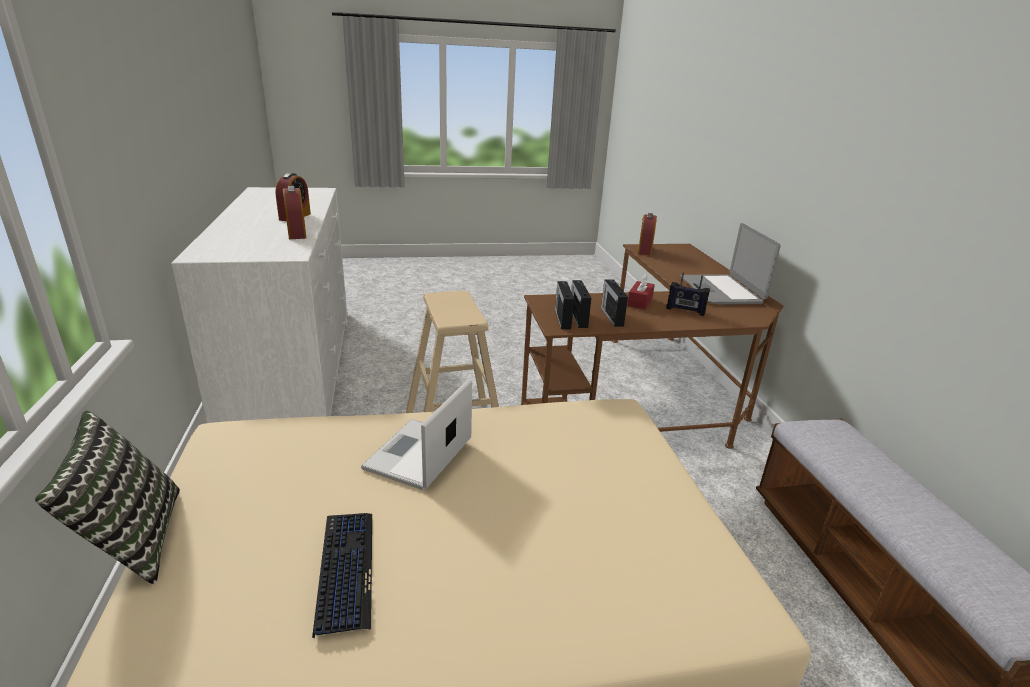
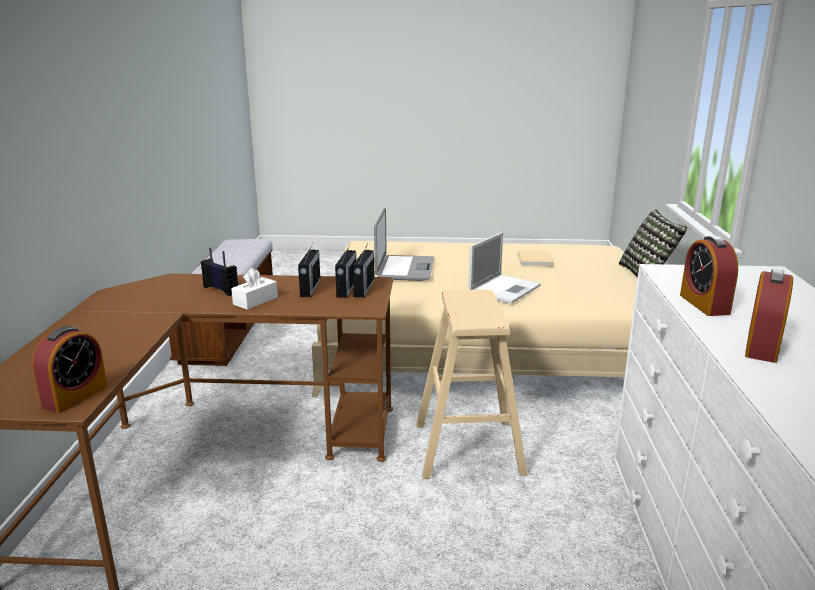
camera: 165 degrees left, 5 degrees down
(345, 570) = (535, 260): keyboard -> beige book
(640, 302) = (255, 301): red tissue box -> white tissue box
(721, 290) = (127, 309): laptop -> laptop (404, 269)

